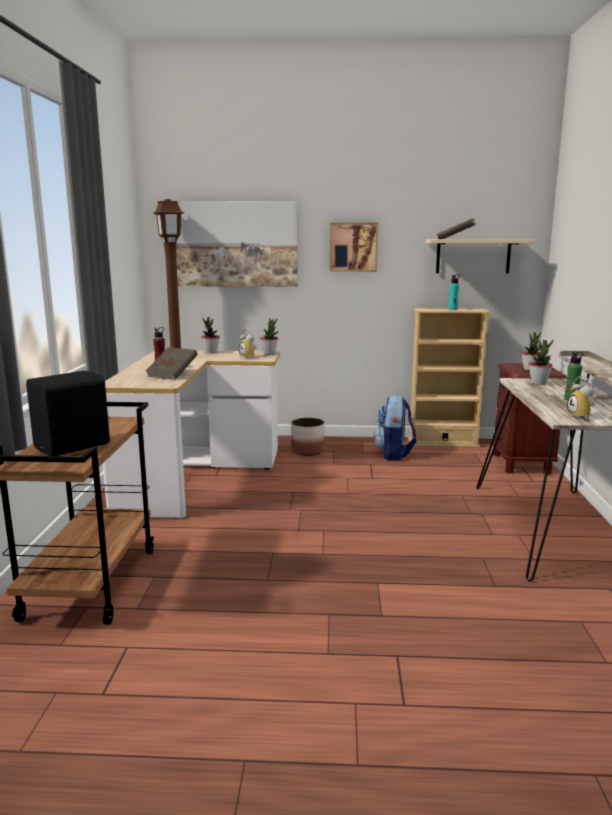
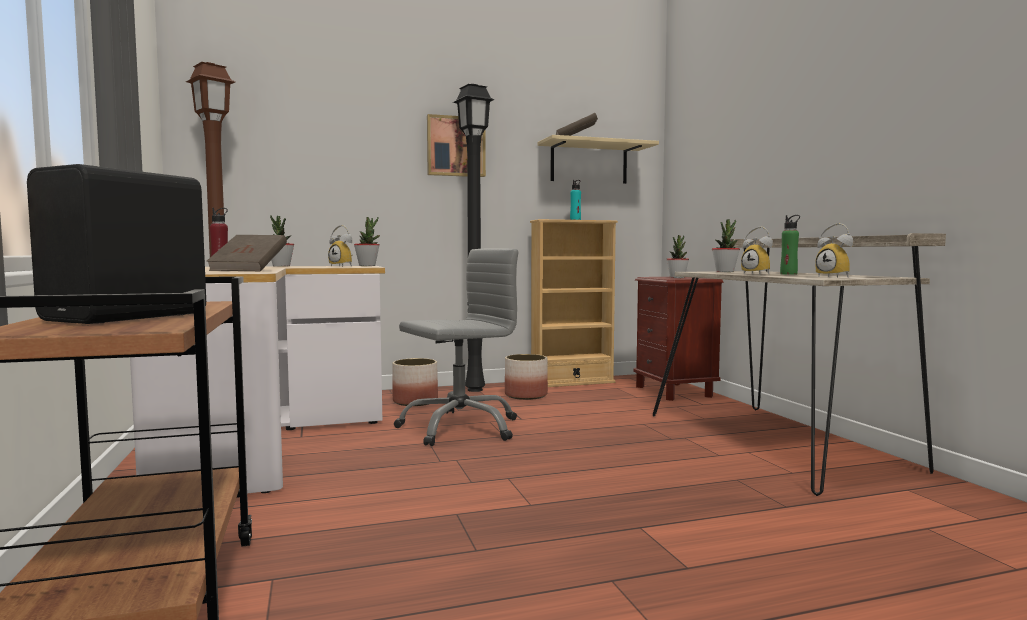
camera: 20 degrees left, 10 degrees down
(236, 244) = (304, 135): picture -> none
(322, 481) = (459, 428): none -> grey office chair
(360, 443) = (475, 389): none -> black floor lamp
(394, 454) = (526, 395): backpack -> planter
(543, 398) = (758, 274): none -> alarm clock

